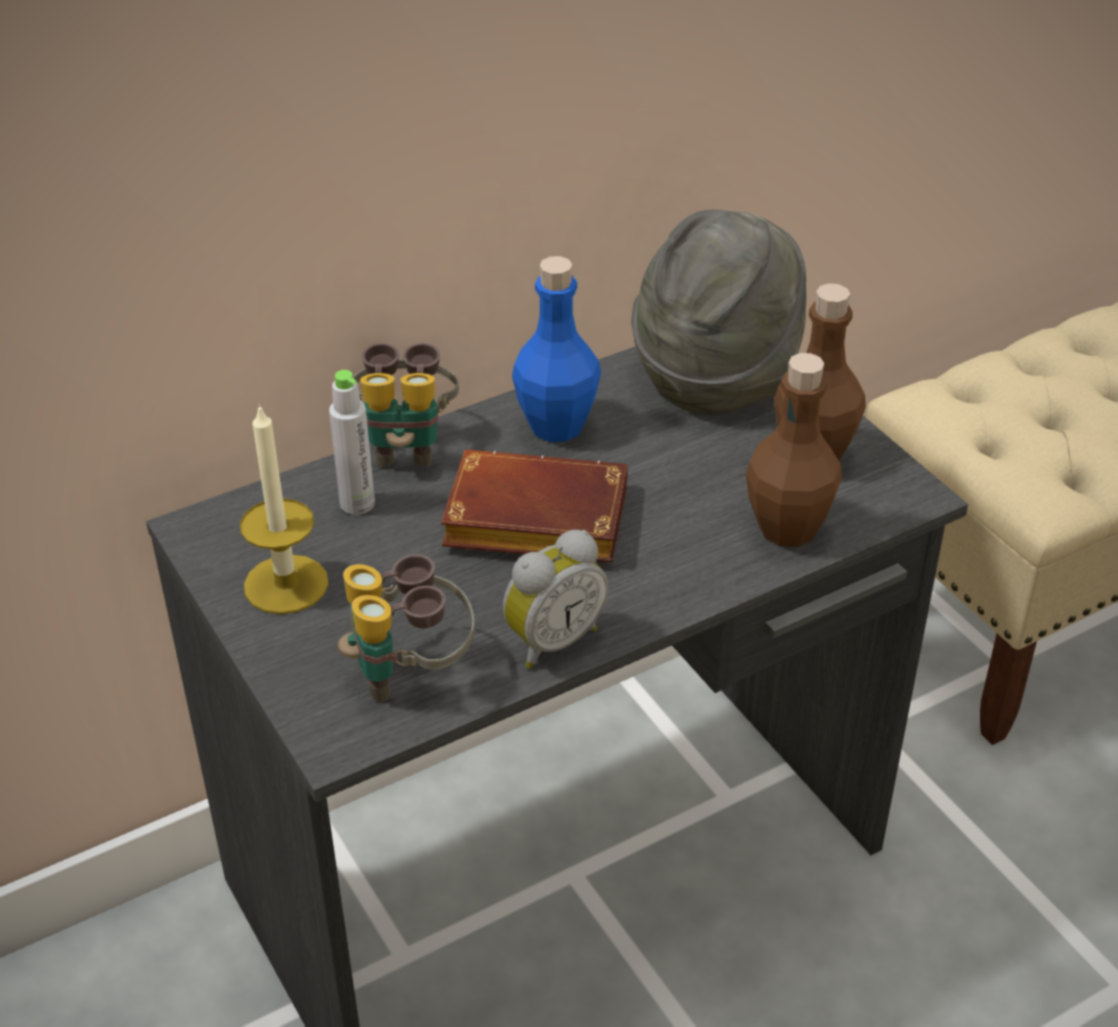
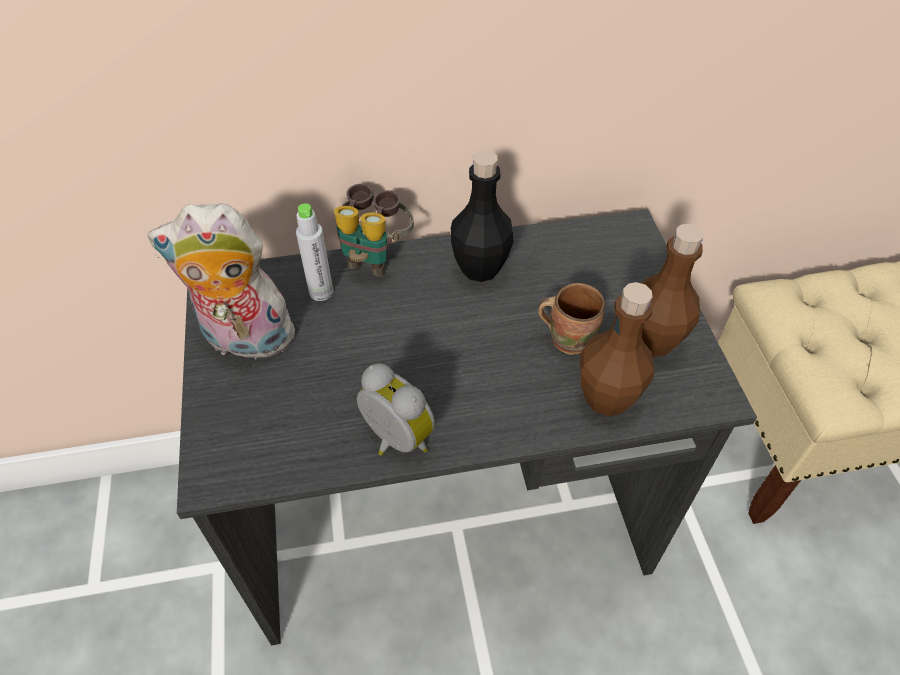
camera: 20 degrees right, 10 degrees up
(286, 584) = (245, 341): candle -> plush toy
(409, 672) = (286, 436): binoculars -> none
(530, 523) = (426, 340): brown book -> none
(551, 640) = (394, 441): alarm clock -> alarm clock turned 120 degrees counterclockwise
(556, 426) = (480, 268): blue bottle -> black bottle
(709, 476) = (568, 337): none -> brown mug
(717, 374) = (611, 256): grey hat -> none

